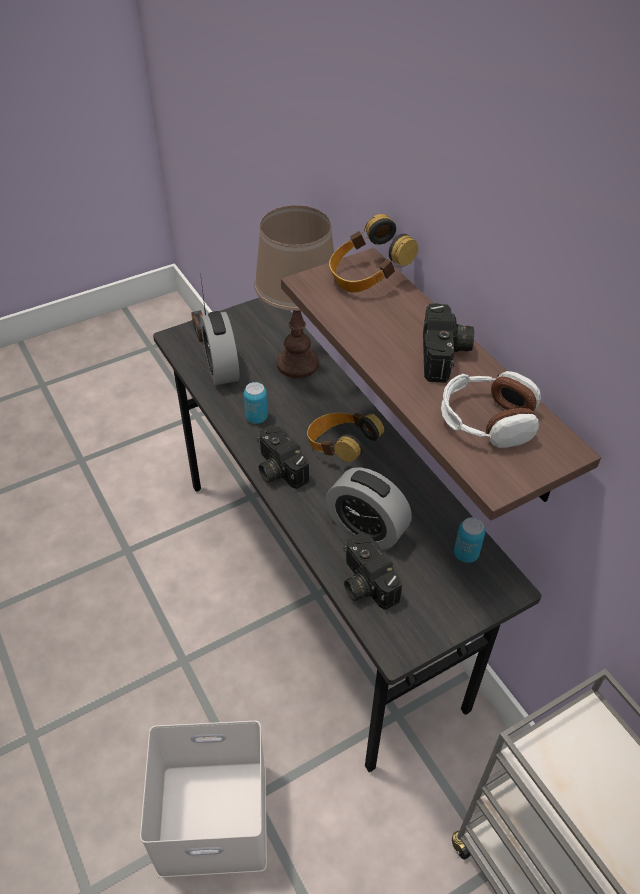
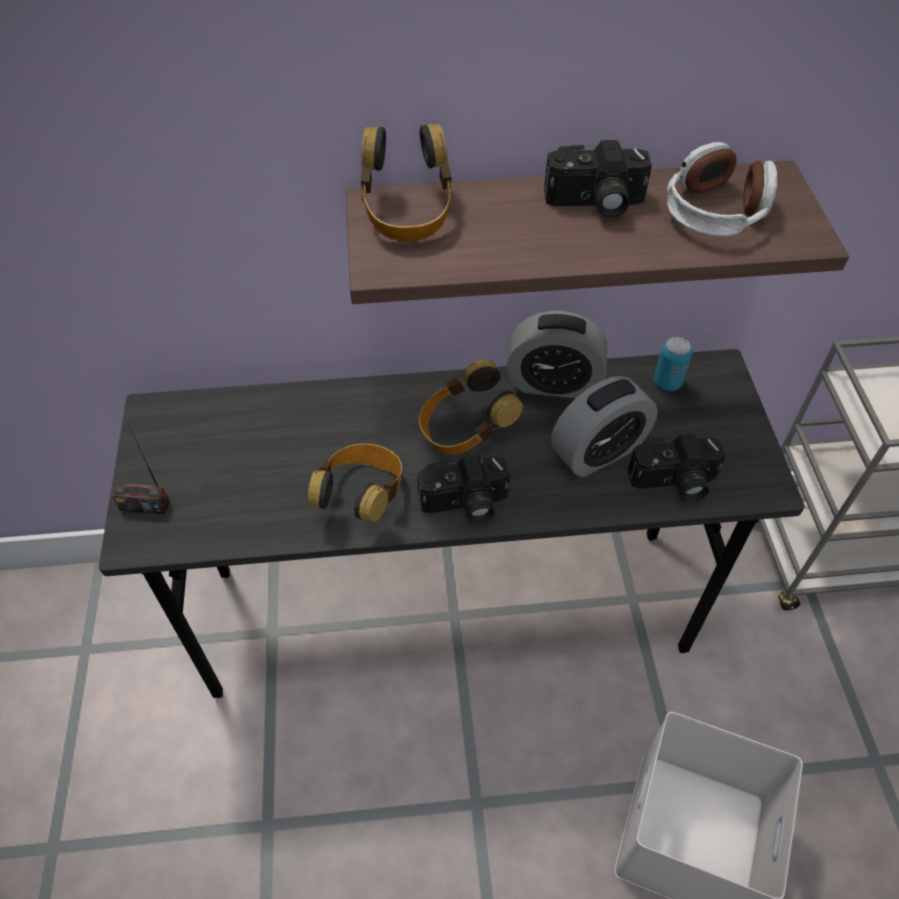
camera: 65 degrees left, 5 degrees up
(222, 368) = (241, 505): alarm clock -> alarm clock (553, 383)
(256, 417) = (362, 496): can -> headphones
(297, 363) = (290, 418): brown table lamp -> none
(445, 356) = (594, 203): camera -> camera turned 150 degrees clockwise

